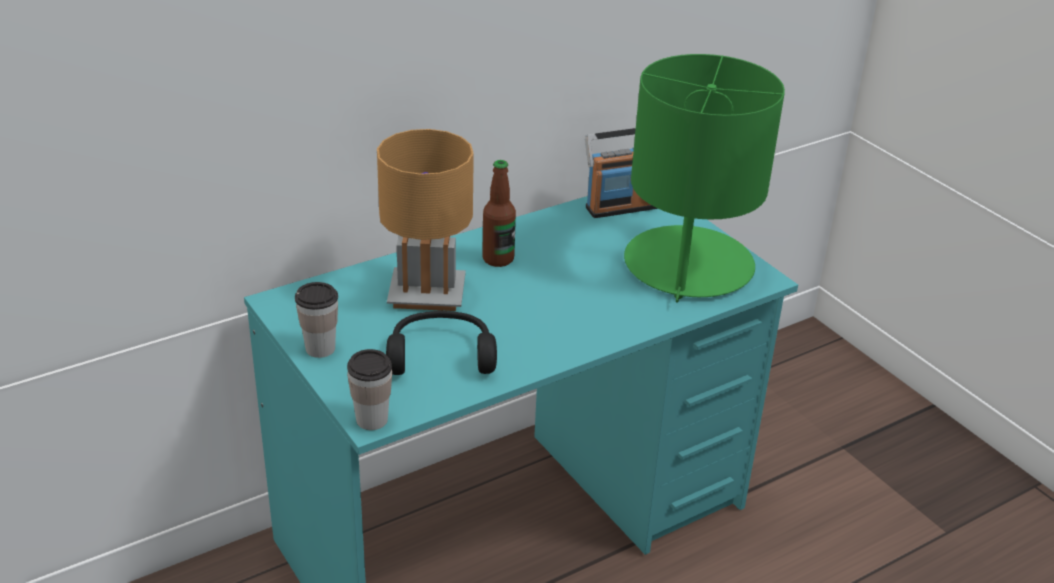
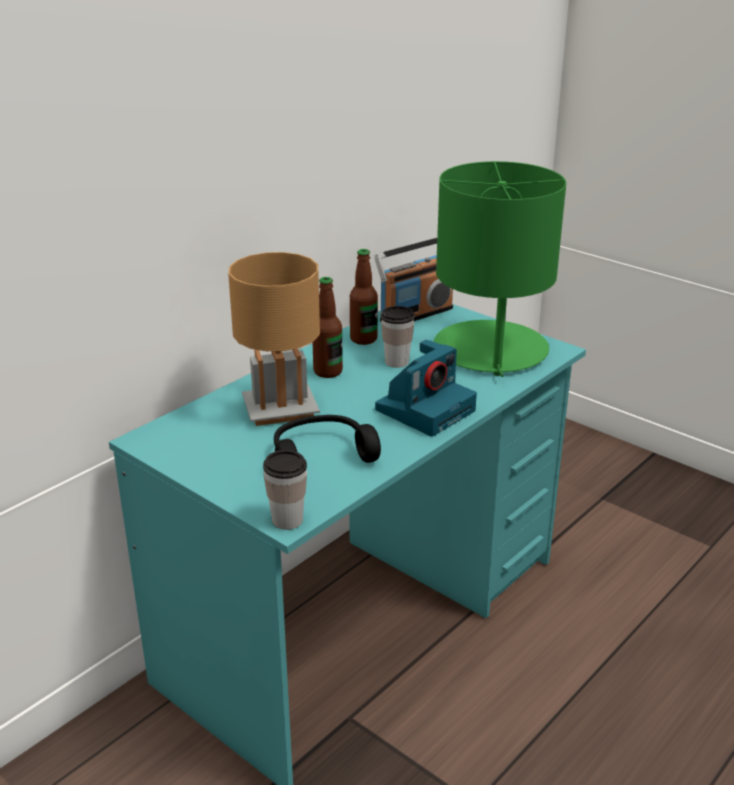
camera: 15 degrees left, 5 degrees down
(320, 348) = (206, 470): cup -> cup (396, 362)
(556, 226) = (363, 339): none -> bottle
(577, 323) = (426, 409): none -> camera

